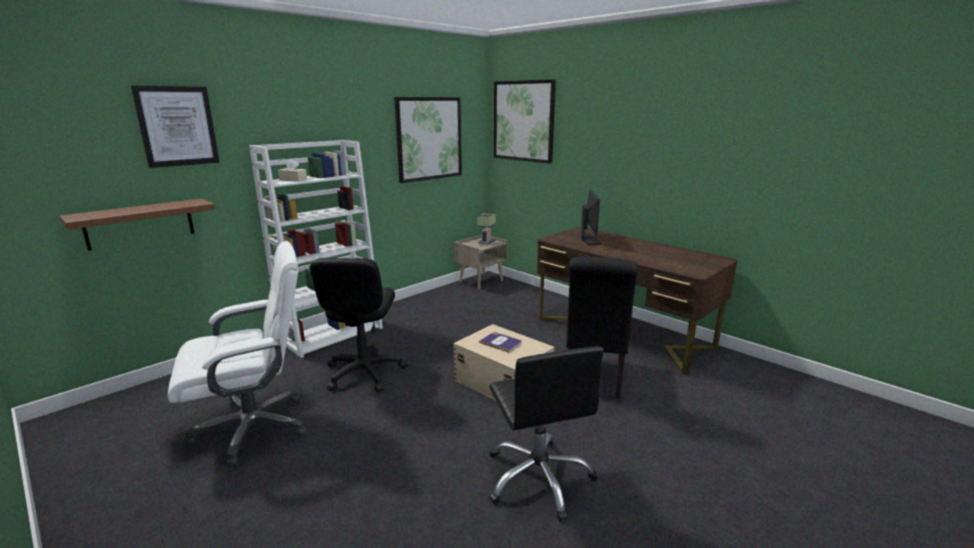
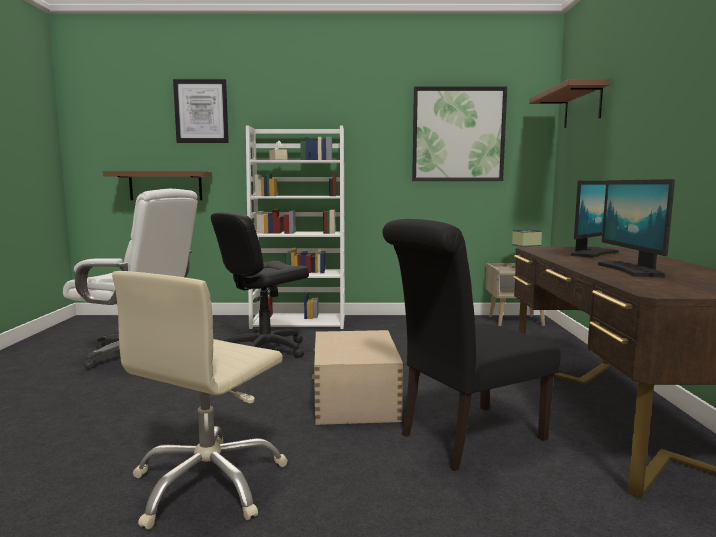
camera: 45 degrees right, 10 degrees down
(500, 342) = (356, 343): book -> none
(523, 121) = (582, 106): picture -> brown shelf
(539, 478) = (209, 483): black office chair -> beige office chair
(644, 254) = (631, 270): none -> monitor

